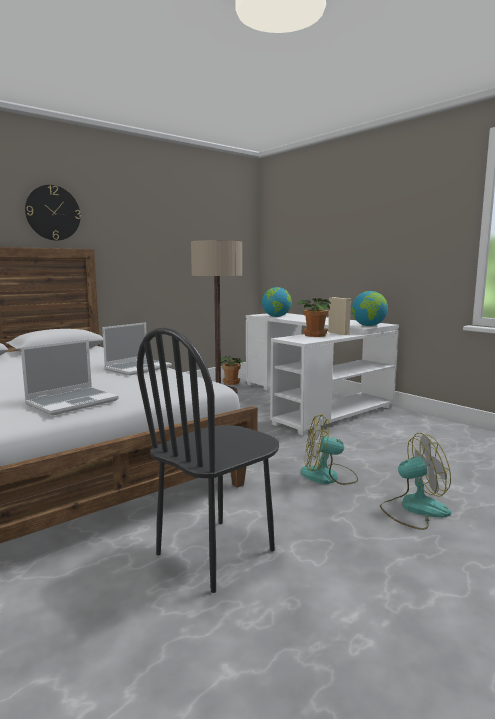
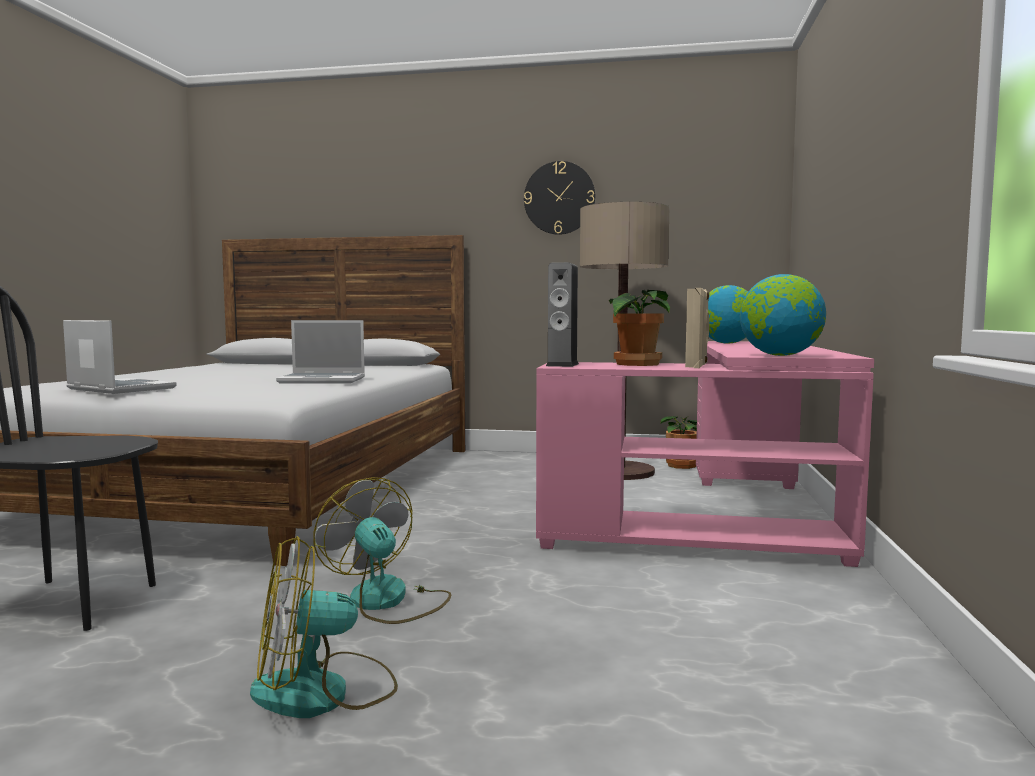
camera: 50 degrees right, 5 degrees down
(53, 213) = (418, 191): wall clock -> wall clock (559, 198)
(73, 402) = (119, 388): laptop -> laptop turned 150 degrees counterclockwise
(298, 340) = (562, 365): none -> speaker
(314, 401) = (728, 516): white desk -> pink desk
(414, 509) = (323, 692): fan -> fan turned 120 degrees clockwise

